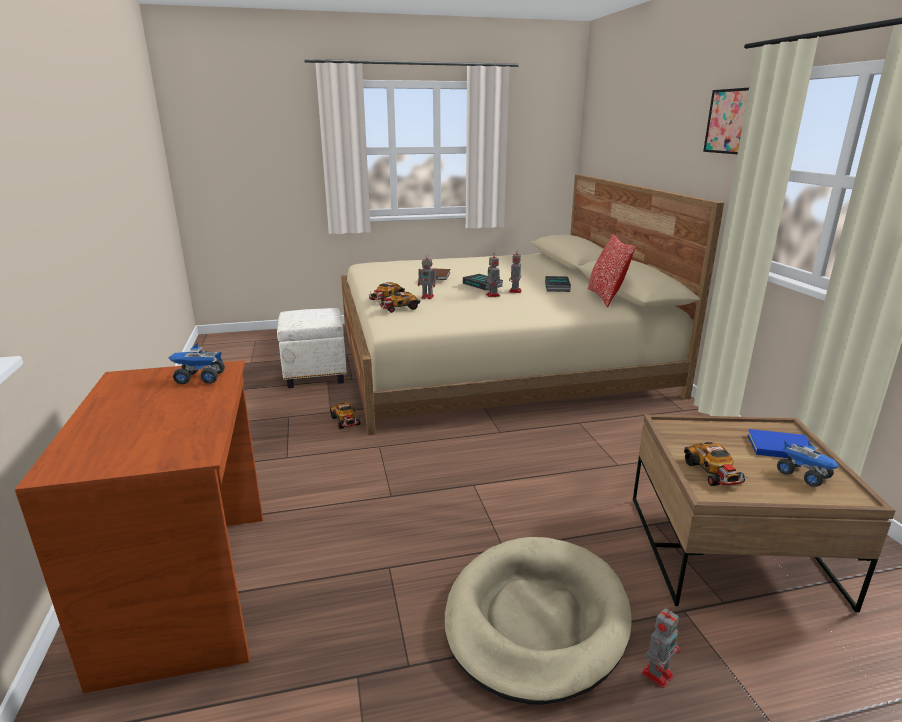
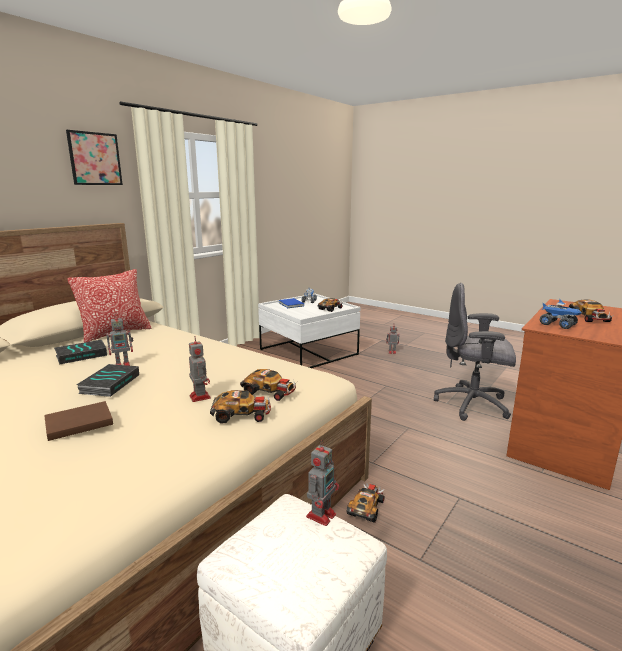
camera: 130 degrees left, 5 degrees down
(149, 413) = (589, 318): none -> toy car
(349, 588) = (473, 405): none -> grey office chair
(493, 295) = (155, 369): toy robot -> toy robot (322, 514)
(535, 619) = (408, 370): beige dog bed -> none
(731, 549) = (308, 352): brown coffee table -> white coffee table

